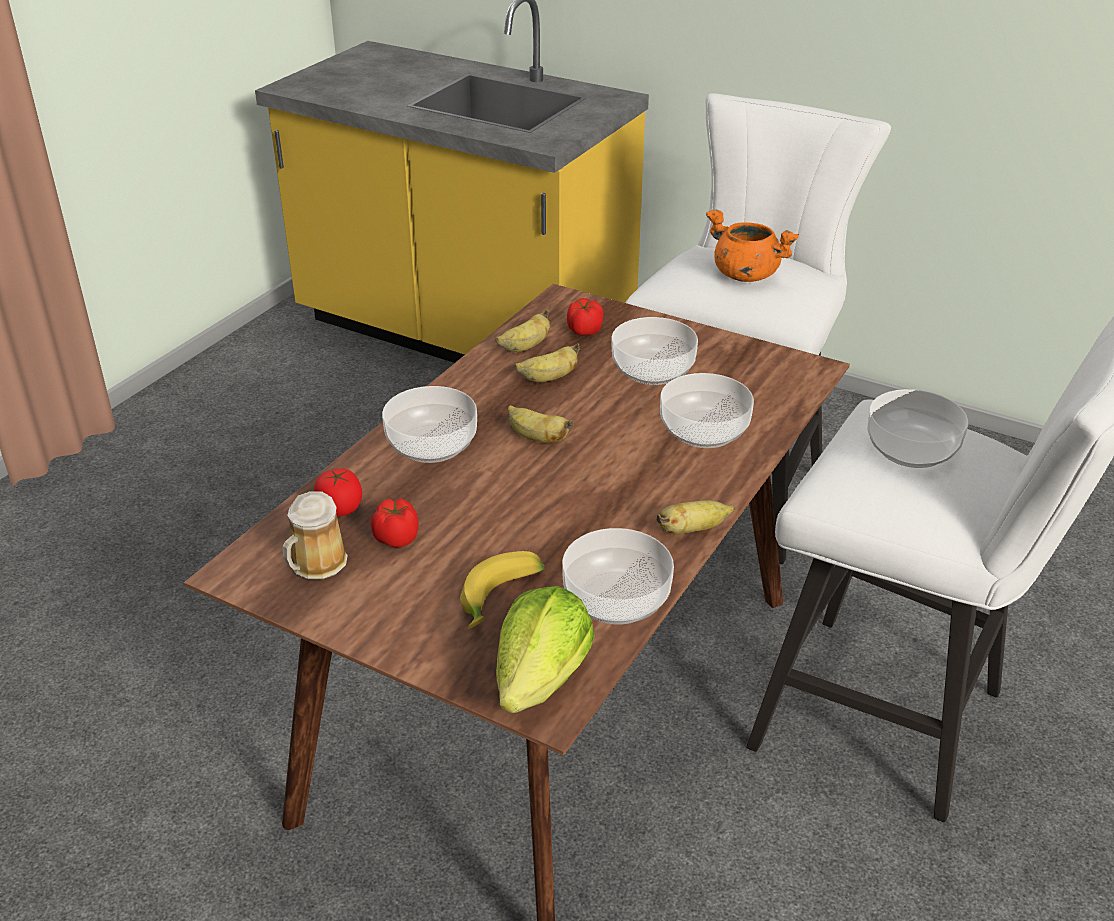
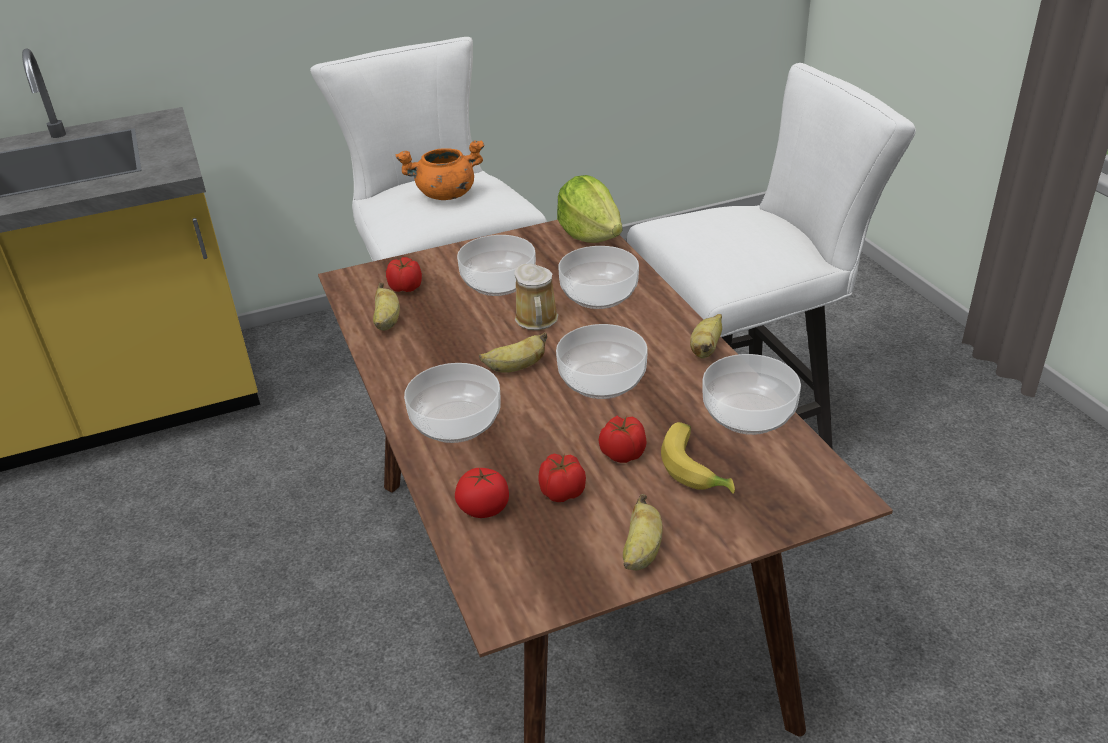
camera: 50 degrees left, 0 degrees up
(315, 565) = (547, 554): mug -> mug (537, 321)
(479, 548) = (622, 453): none -> tomato
(542, 679) = (808, 486): lettuce -> lettuce (590, 235)
(548, 378) = (445, 329): banana -> banana (641, 552)
(911, 449) = (722, 230): bowl -> bowl (603, 380)

